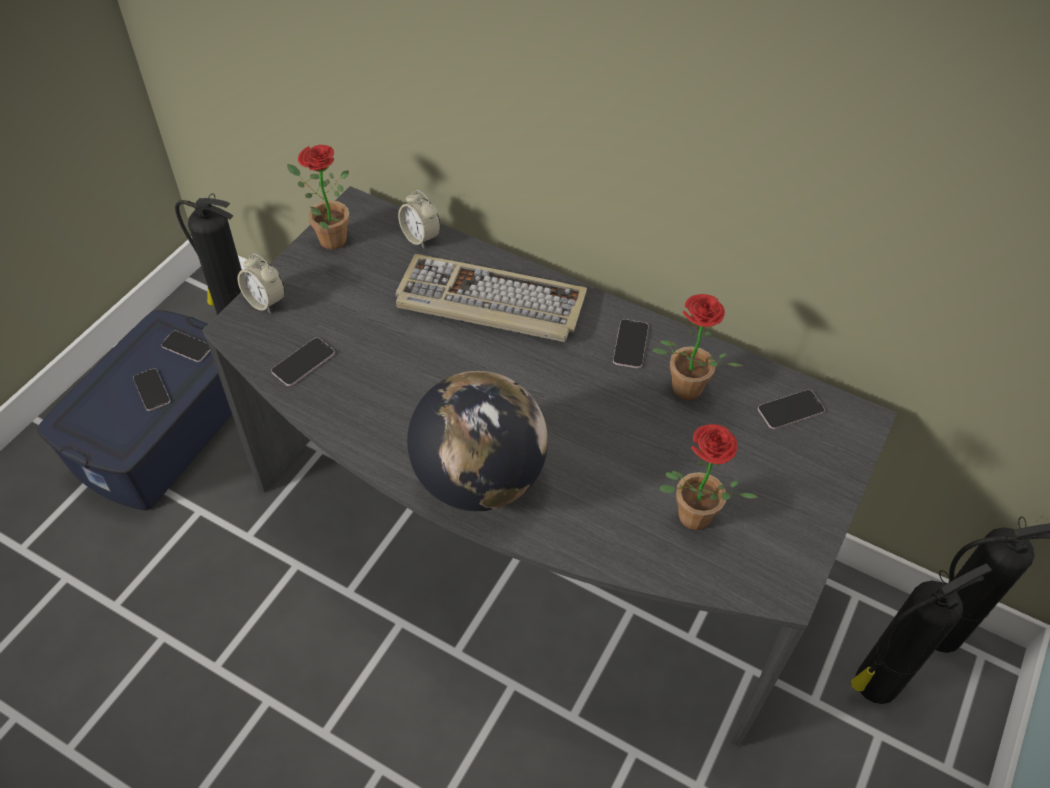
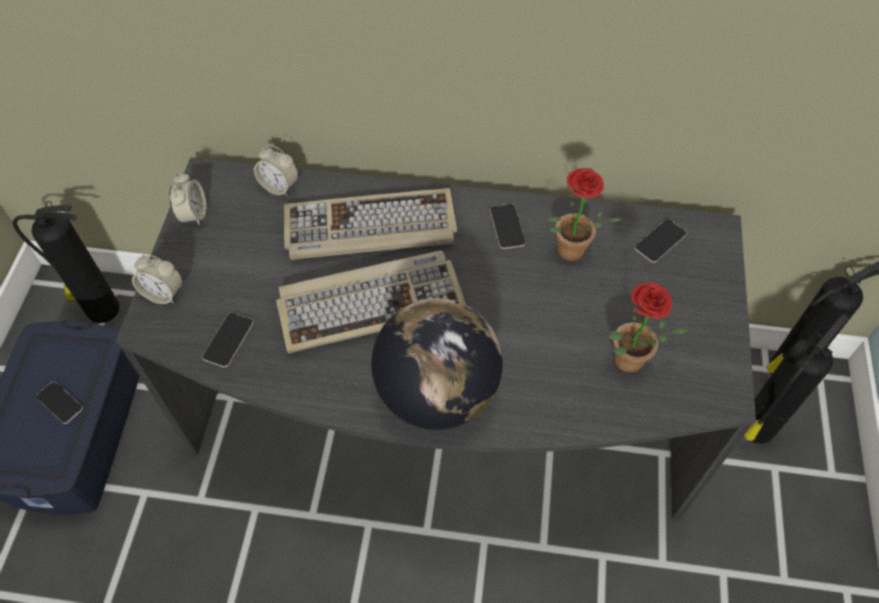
camera: 20 degrees left, 5 degrees up
(187, 347) = (74, 350): phone -> none
(327, 239) = (193, 214): potted plant -> alarm clock
(456, 373) = (371, 303): none -> keyboard

